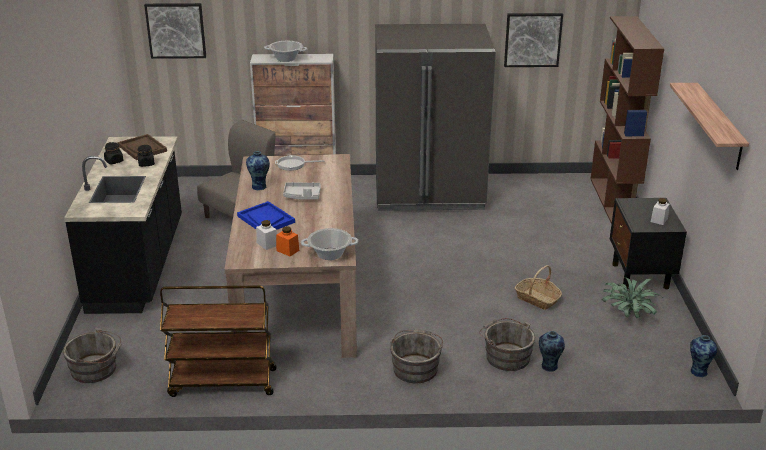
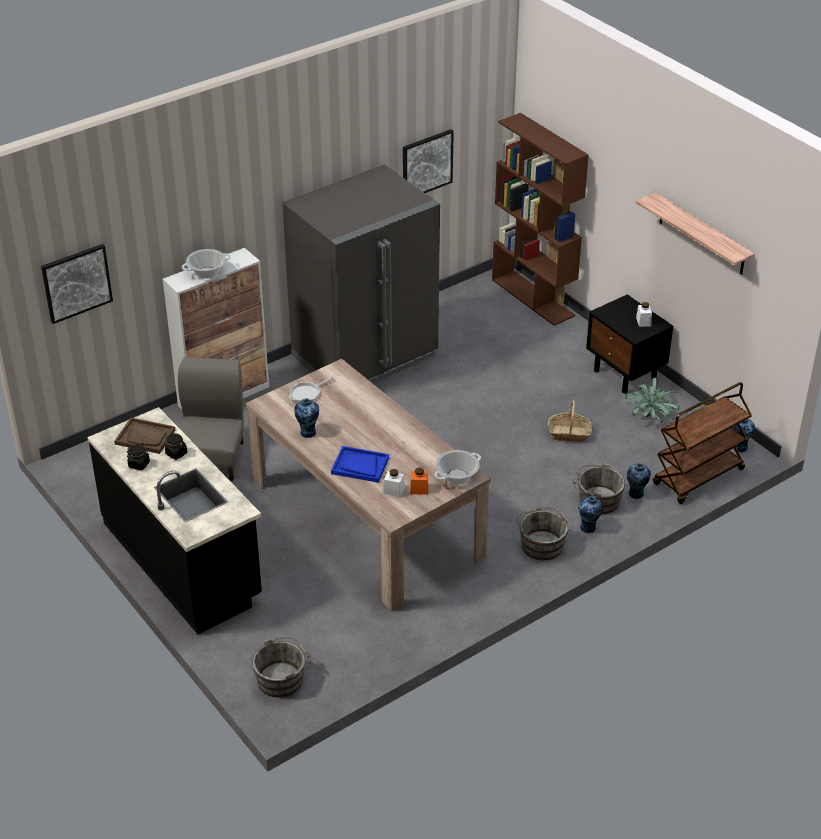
camera: 35 degrees left, 10 degrees up
(222, 383) = (405, 635): brown cart -> brown cart (698, 477)
(302, 196) = (359, 426): grey tray -> none
(473, 374) = (588, 527): none -> vase

